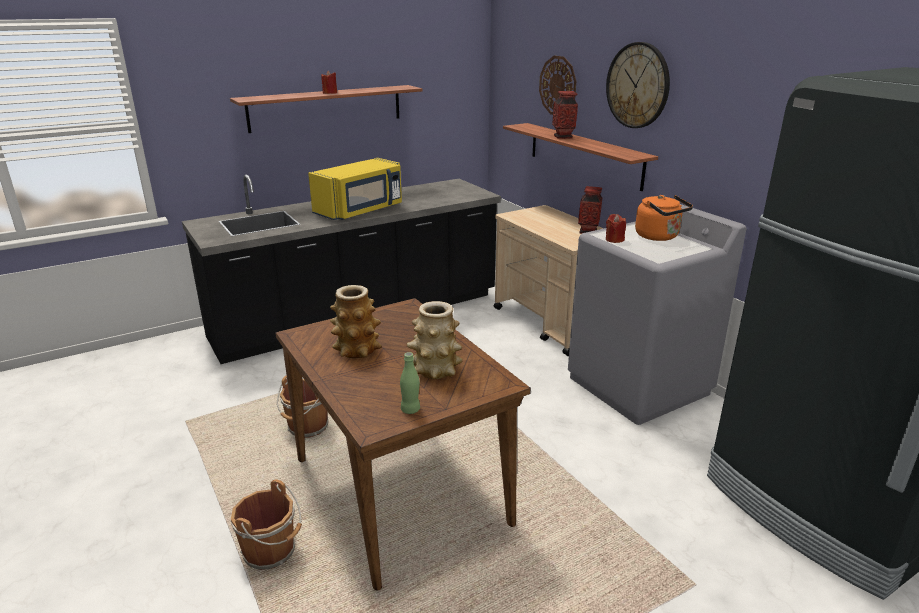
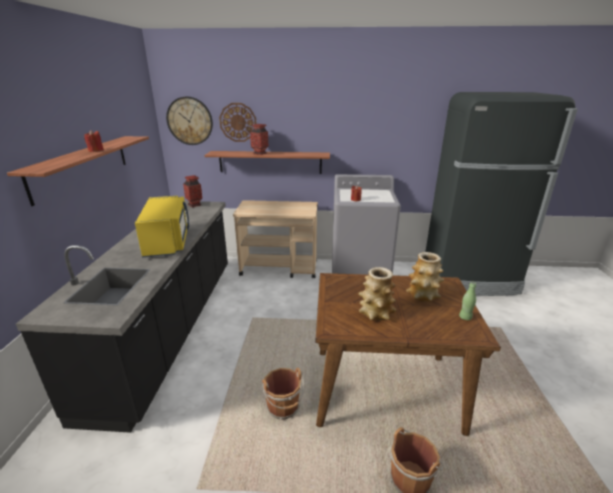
camera: 55 degrees left, 0 degrees up
(588, 232) = (297, 205): vase -> vase (194, 205)
(638, 85) = (308, 115): wall clock -> wall clock (190, 121)
(659, 237) = (363, 192): orange kettle -> none

